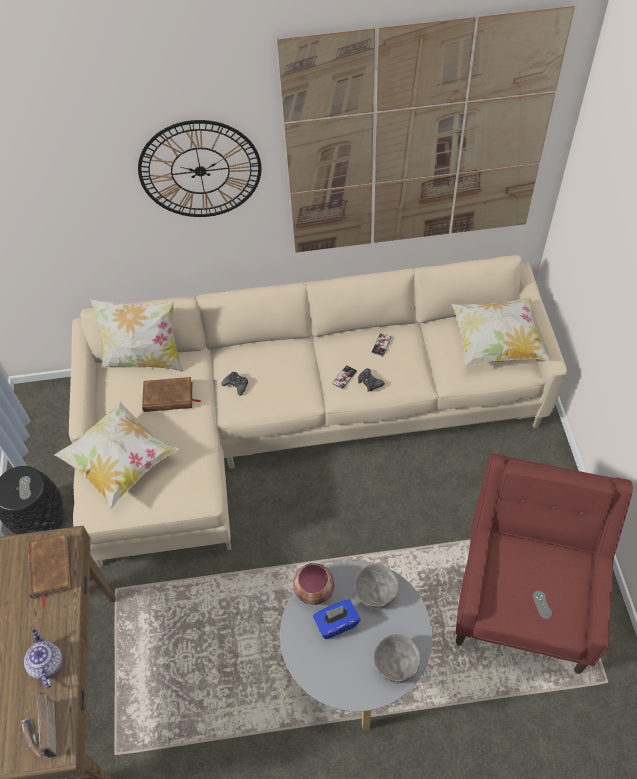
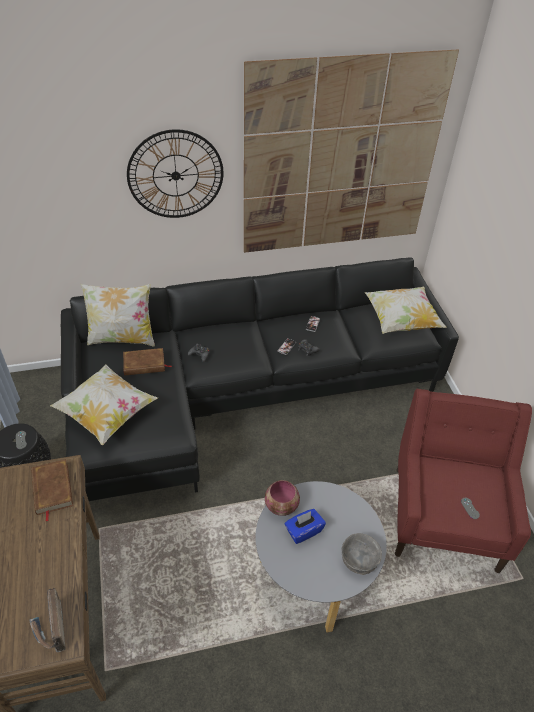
camera: 10 degrees left, 10 degrees down
(47, 664) = (52, 569): teapot -> none
(294, 419) = (241, 392): beige sofa -> black sofa
(376, 593) = (334, 505): grey bowl -> none

